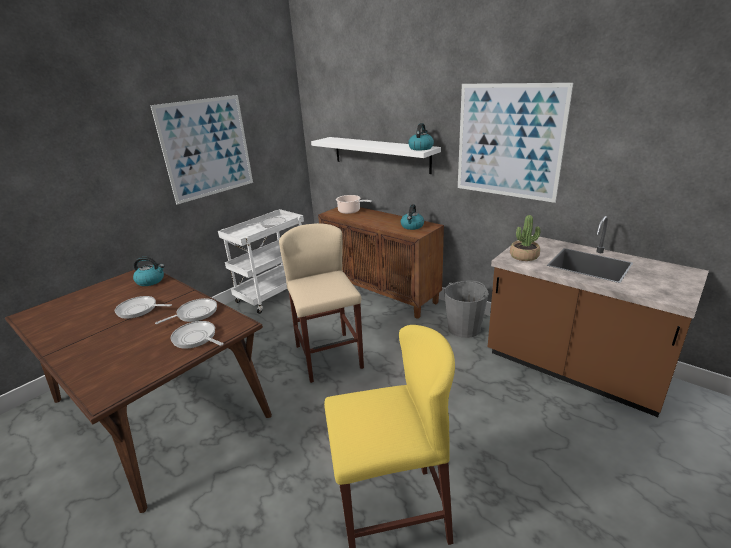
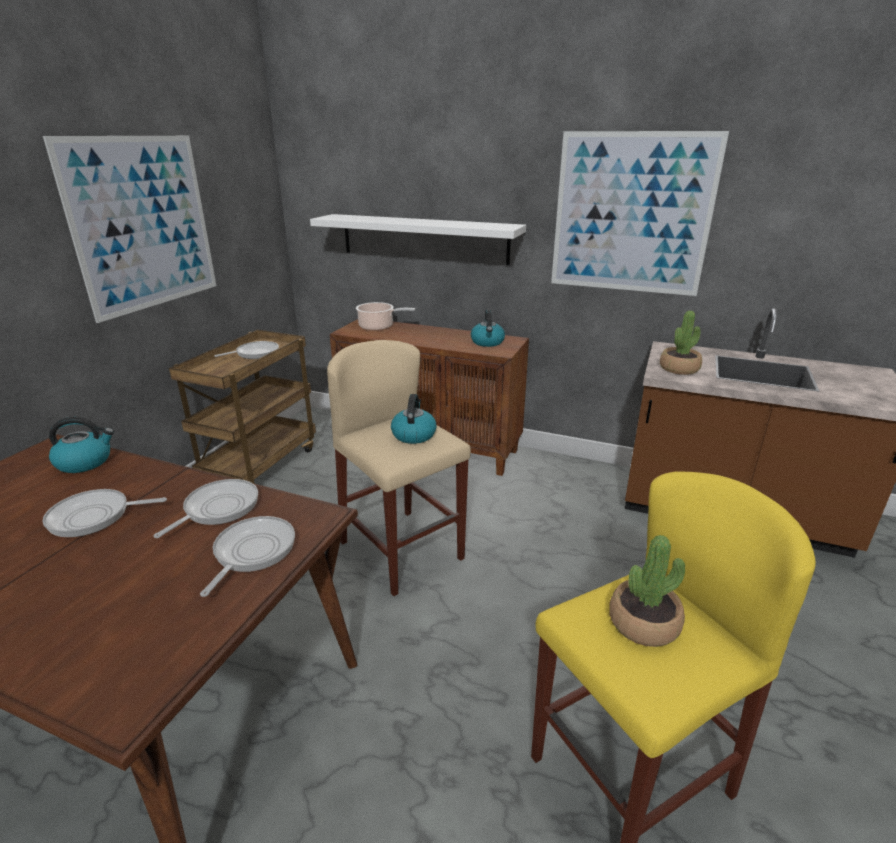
camera: 20 degrees left, 0 degrees up
(196, 338) = (252, 552): frying pan -> frying pan turned 90 degrees clockwise
(274, 293) = (260, 465): white cart -> brown cart
(376, 413) = (643, 623): none -> potted plant
(421, 148) = (500, 226): kettle -> kettle (413, 434)
(464, 328) = (570, 480): grey bucket -> none

